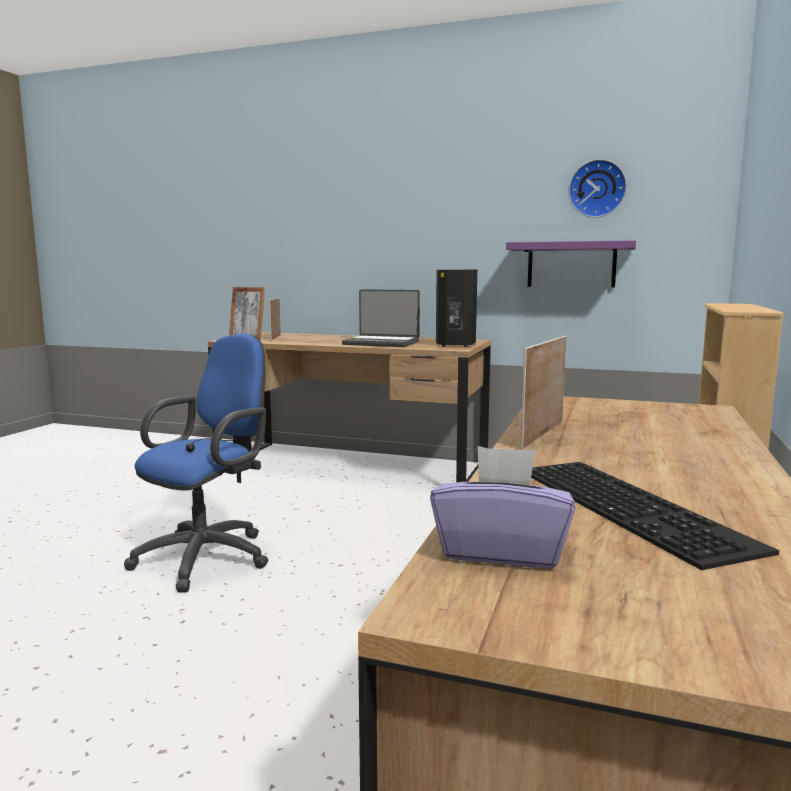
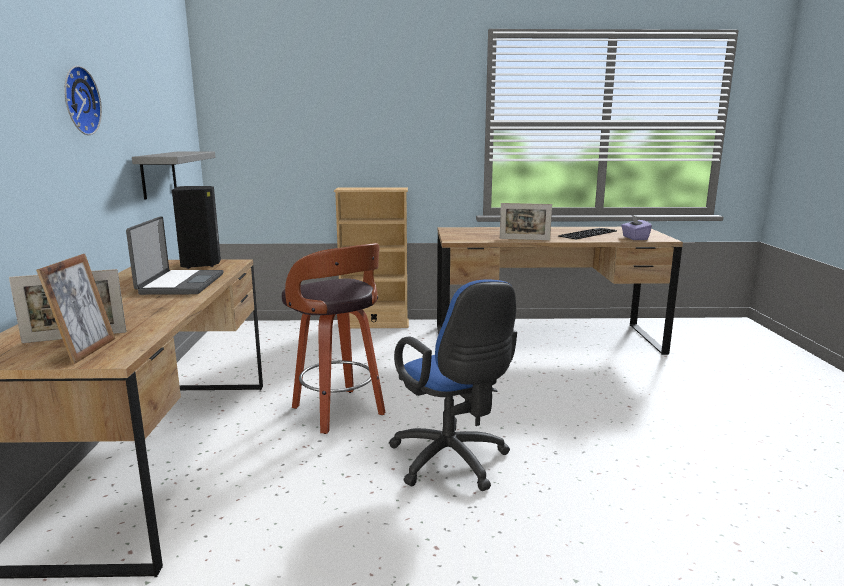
camera: 110 degrees left, 5 degrees up
(210, 556) = (452, 463): blue office chair -> blue office chair turned 135 degrees counterclockwise
(372, 522) = (340, 412): none -> stool
(571, 265) = (158, 174): purple shelf -> grey shelf
(597, 189) = (158, 104): wall clock -> wall clock (78, 101)

